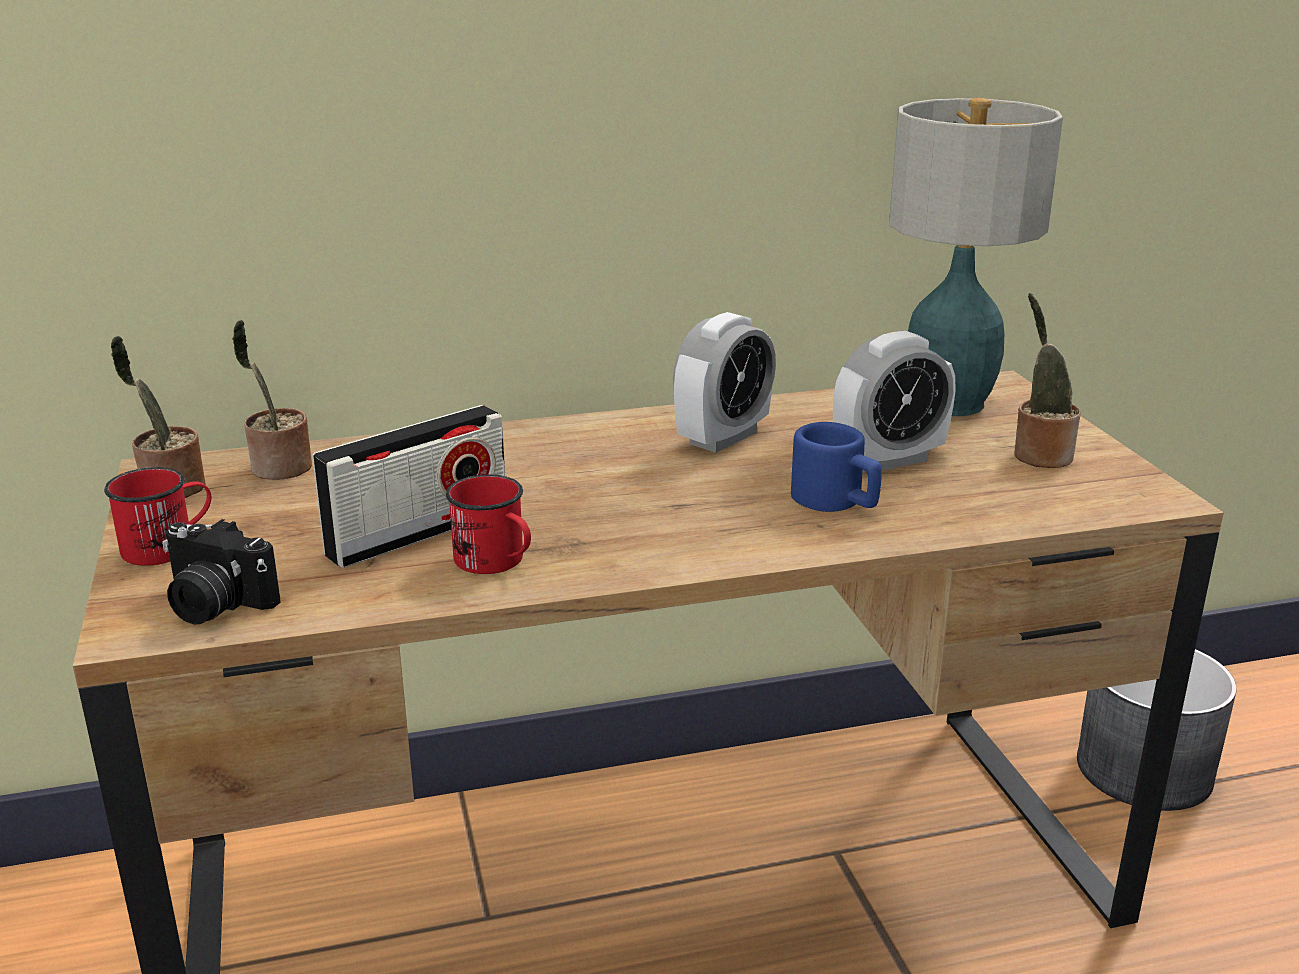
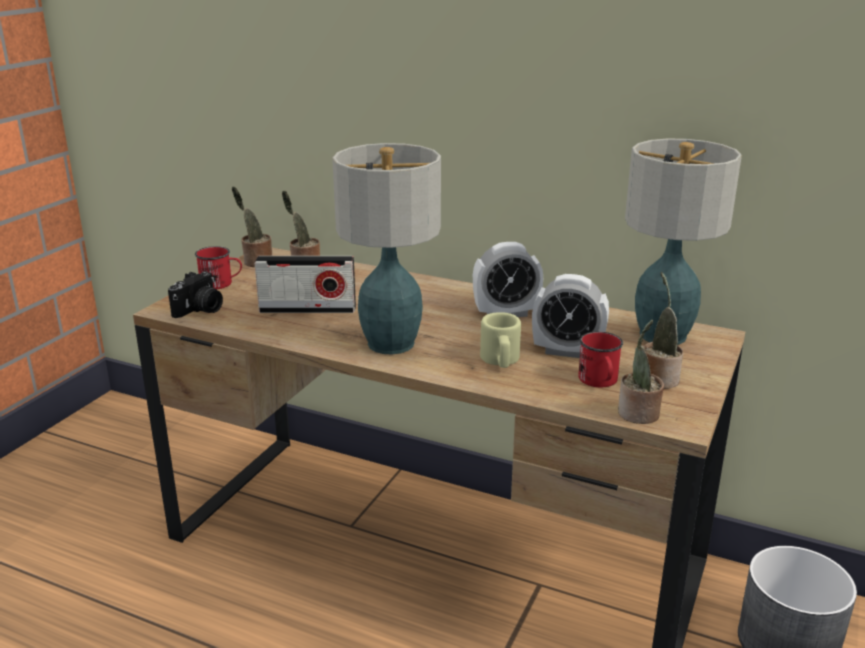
camera: 40 degrees right, 0 degrees up
(214, 605) = (200, 310): camera -> camera turned 120 degrees counterclockwise
(496, 562) = (314, 331): red mug -> red mug (599, 381)
(650, 537) = (390, 344): none -> table lamp
(836, 502) = (500, 360): blue mug -> beige mug
(1103, 506) = (638, 415): none -> potted plant

